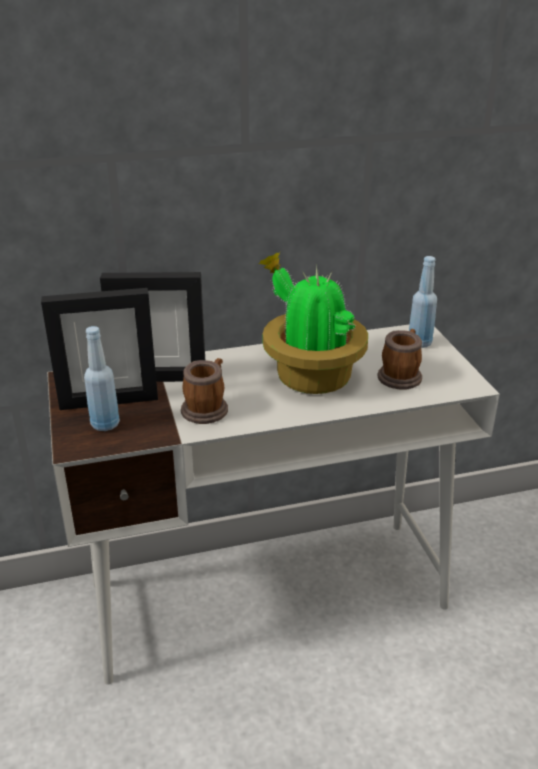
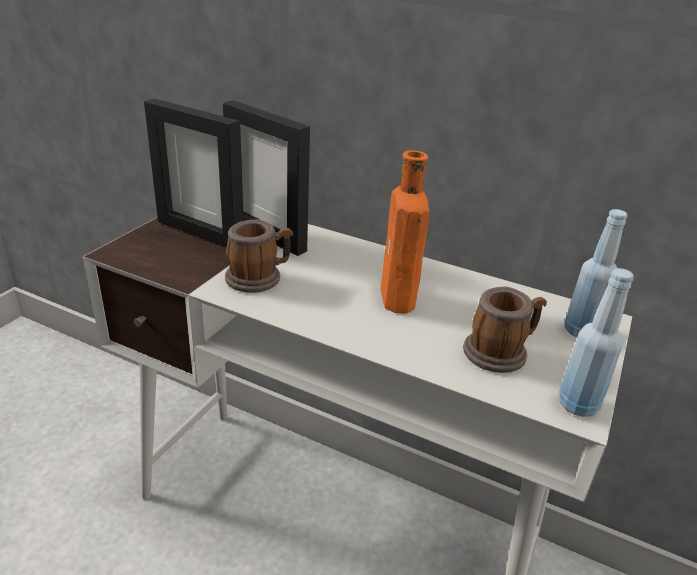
camera: 40 degrees right, 0 degrees up
(105, 424) = (165, 248): blue bottle -> blue bottle (578, 405)
(310, 376) = (398, 300): potted plant -> orange bottle

